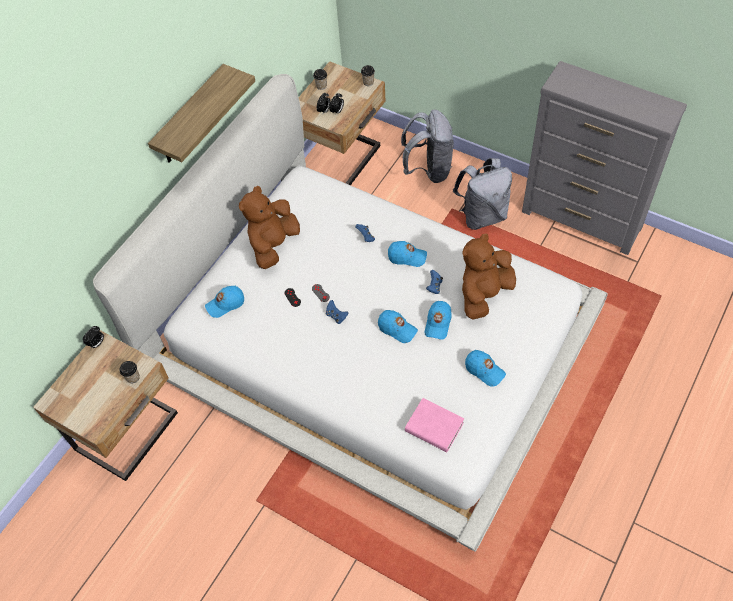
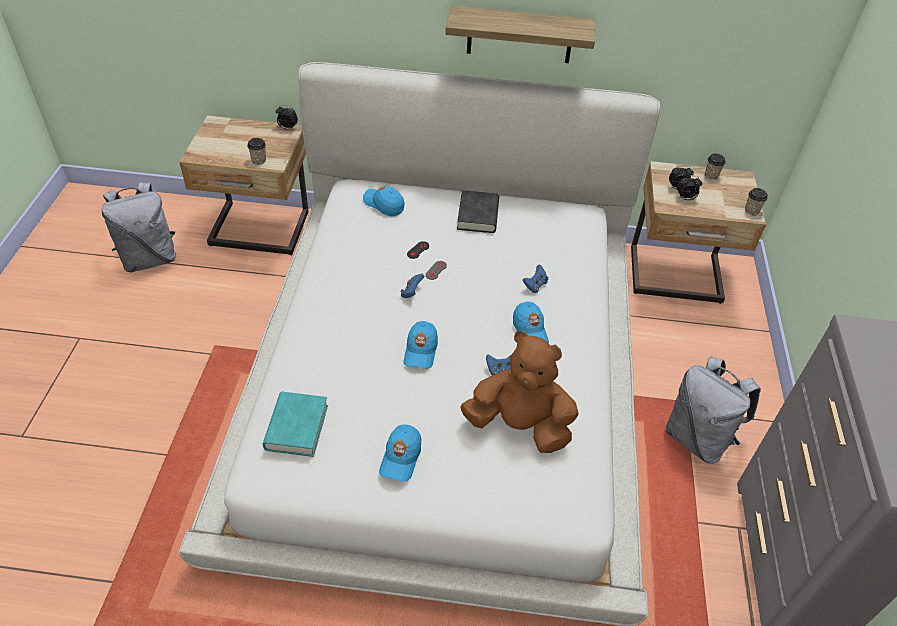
camera: 60 degrees right, 10 degrees down
(273, 245) = (478, 216): brown plush toy -> black book
(429, 170) = (726, 361): grey backpack -> grey backpack (149, 259)
(434, 427) = (296, 427): pink book -> turquoise book
(438, 323) = (448, 388): blue cap -> none

